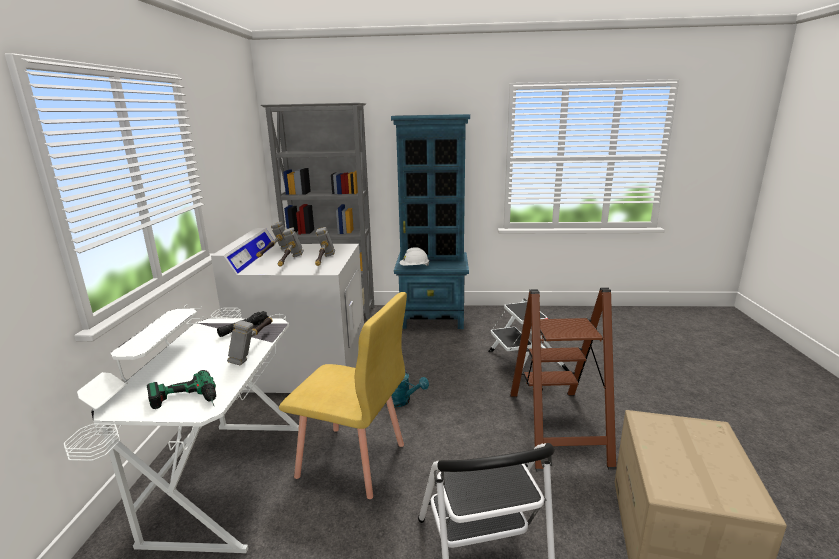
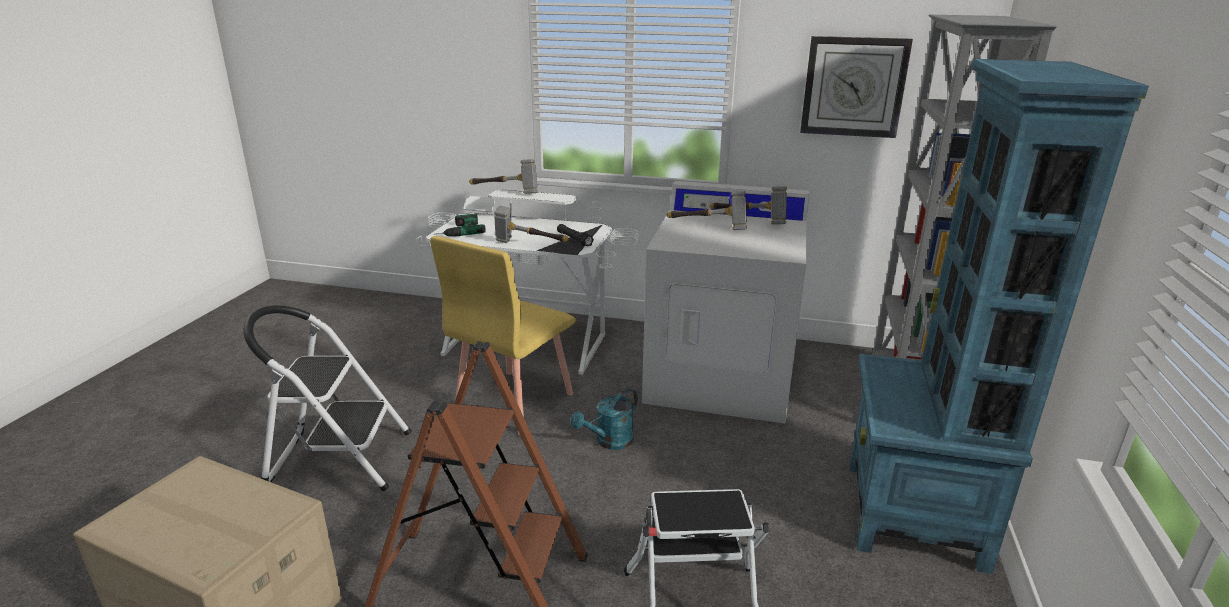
camera: 100 degrees right, 5 degrees up
(233, 155) = (853, 87): none -> wall clock
(323, 262) = (705, 243): hammer -> hammer (506, 192)
(414, 267) = (877, 374): white hard hat -> none

